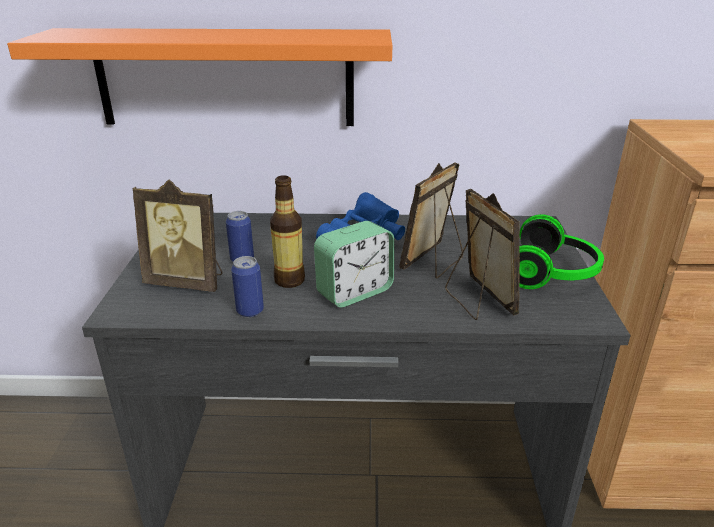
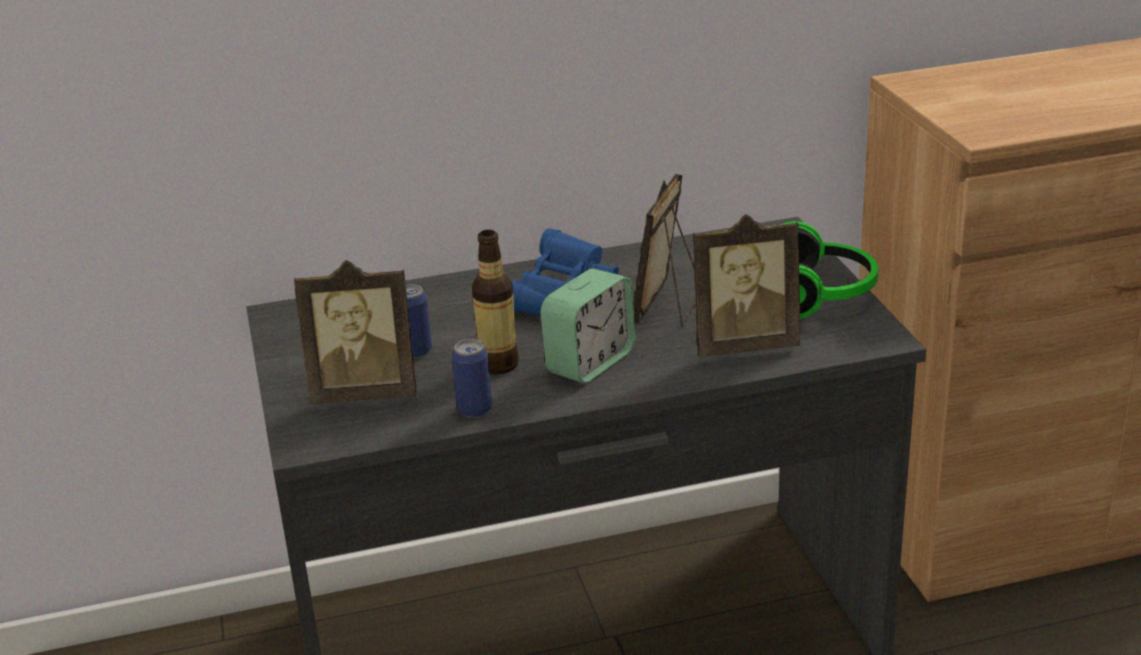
camera: 15 degrees left, 0 degrees up
(225, 78) = (328, 100): orange shelf -> none
(477, 301) = (743, 344): picture frame -> picture frame turned 120 degrees clockwise

